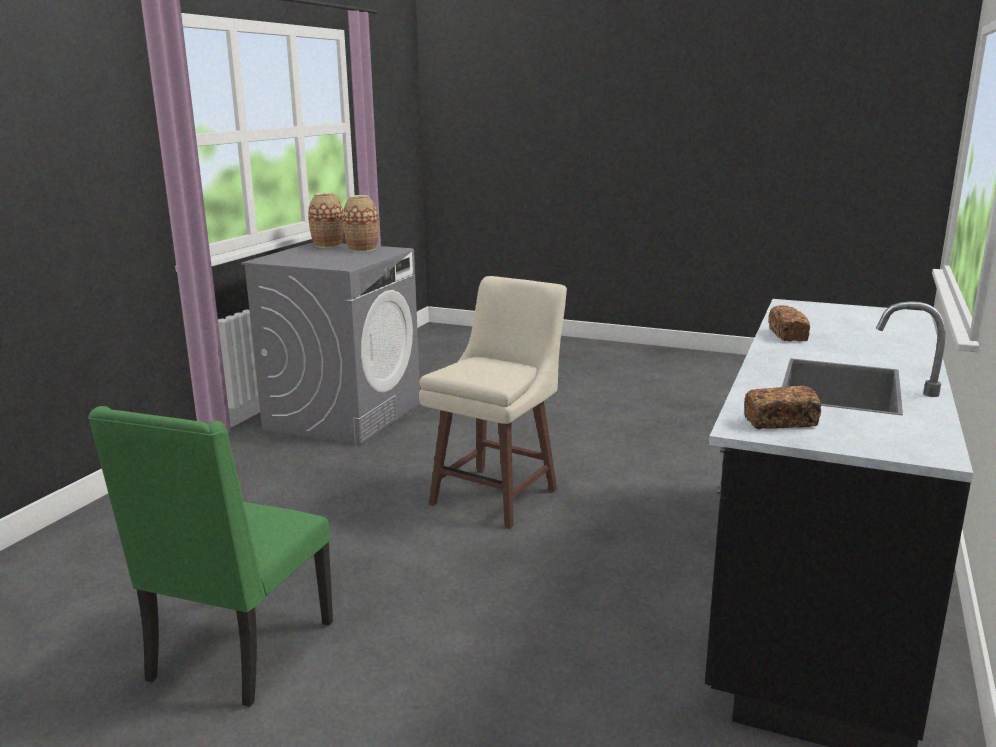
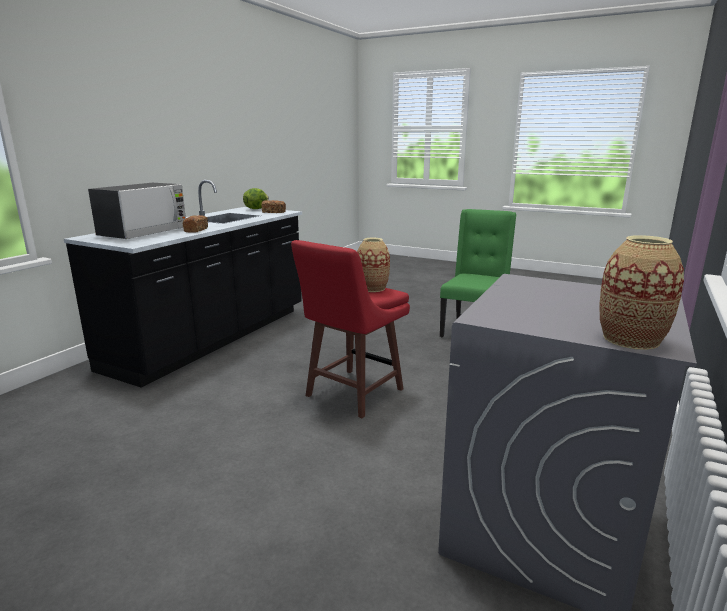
camera: 175 degrees left, 0 degrees up
(362, 249) = (542, 321): vase -> vase (372, 288)
(497, 496) = (352, 393): beige stool -> red stool
(857, 326) = (144, 232): none -> microwave
(882, 447) = (256, 209): none -> lettuce

